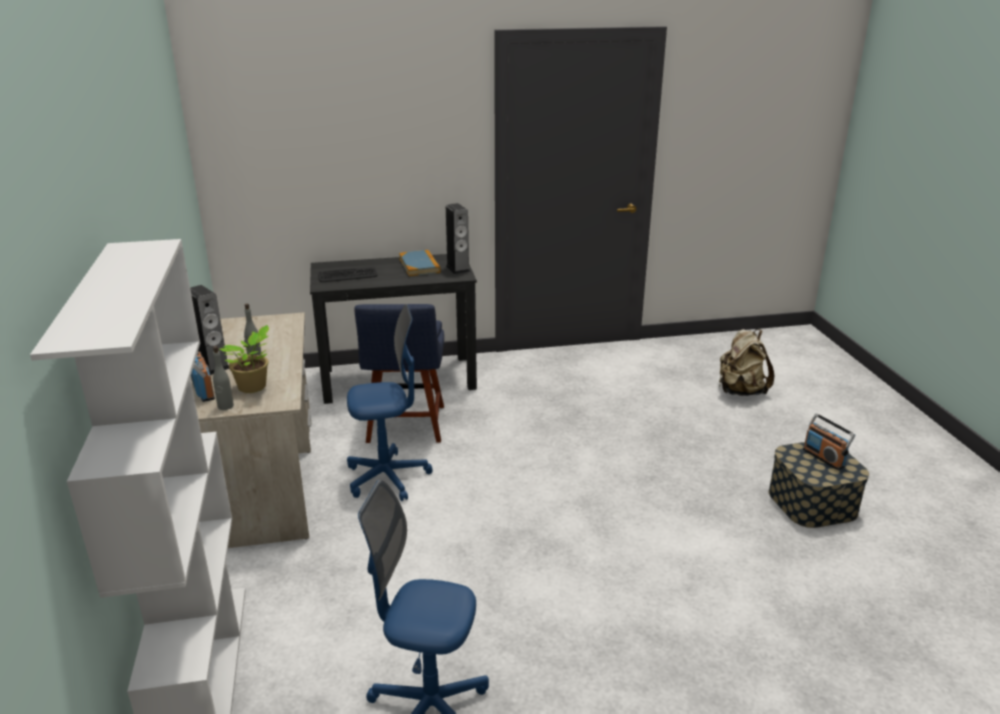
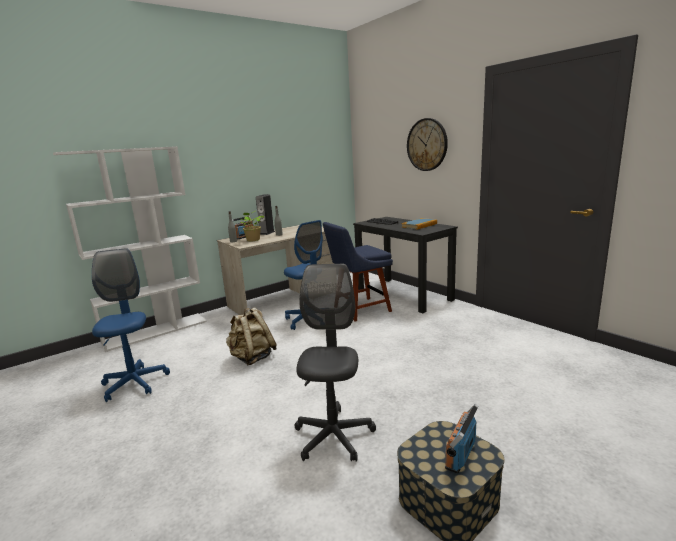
camera: 65 degrees right, 10 degrees down
(394, 136) = (427, 145): none -> wall clock
(458, 269) = (430, 230): speaker -> none
(699, 536) = (333, 436): none -> grey office chair
(740, 391) = (598, 410): beige backpack -> beige backpack (252, 358)

